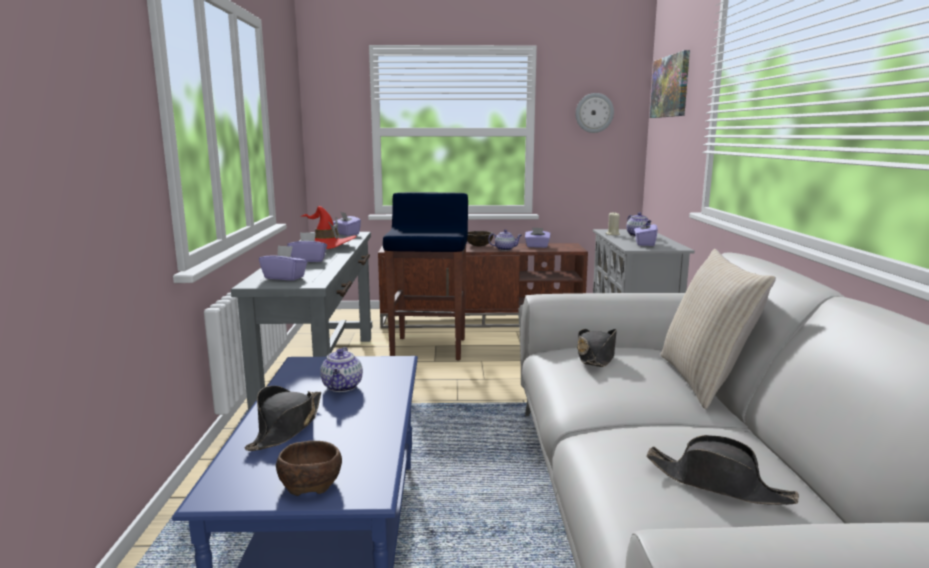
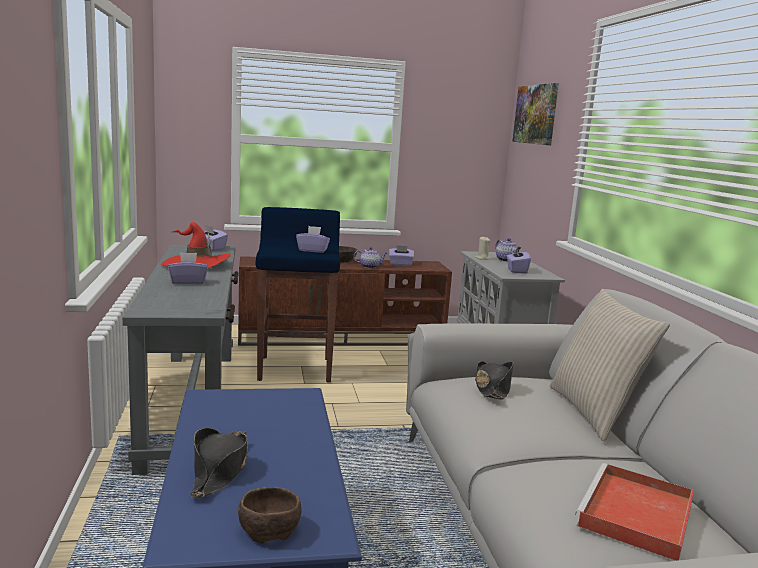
camera: 10 degrees left, 0 degrees up
(285, 277) = (174, 304): purple tissue box -> purple tissue box (312, 250)
(342, 387) = (259, 424): teapot -> none
(594, 113) = (458, 132): wall clock -> none
(718, 484) = (636, 516): black hat -> red tray

